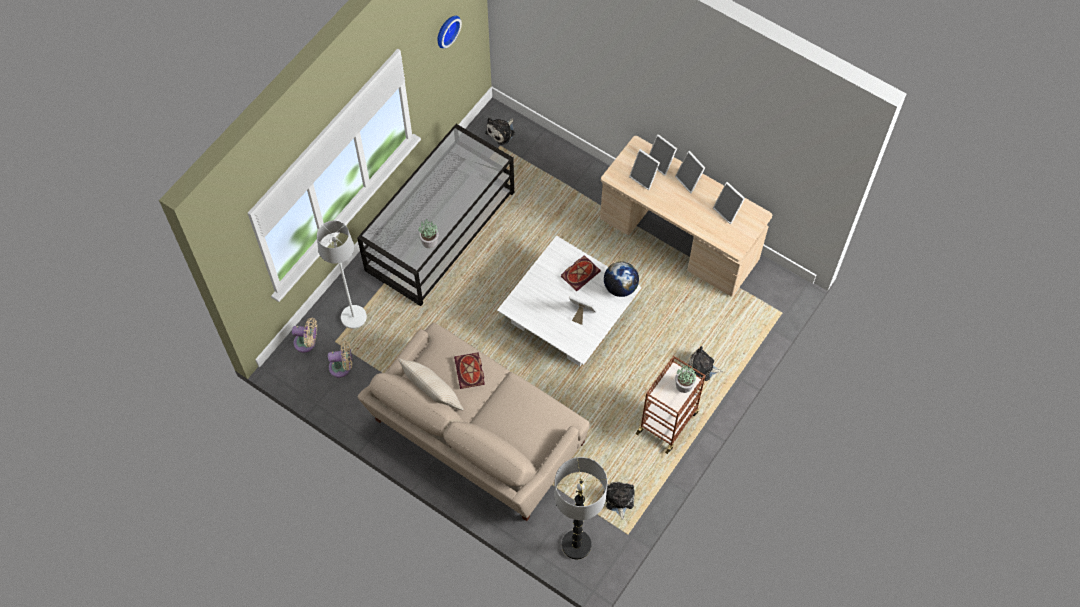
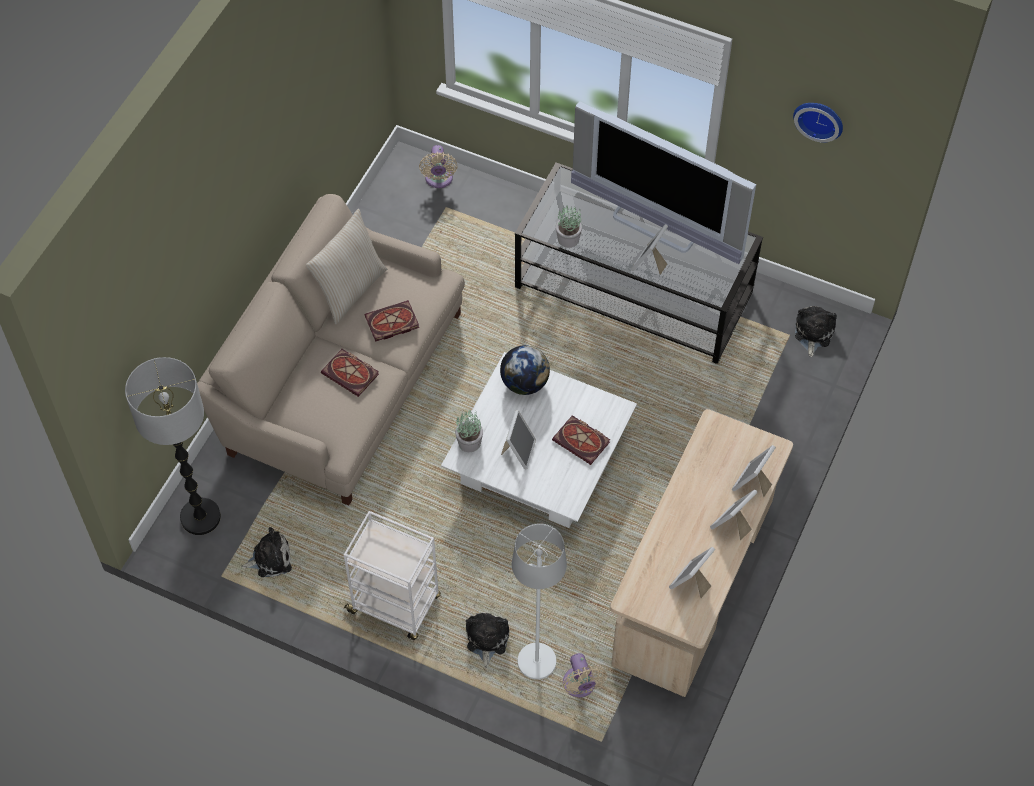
camera: 80 degrees right, 5 degrees down
(342, 367) = (412, 221): beige fan -> beige fan (580, 686)
(353, 317) = (484, 219): white floor lamp -> white floor lamp (537, 661)
(430, 184) = (657, 224): none -> television
(501, 132) = (813, 333): plush toy -> plush toy turned 75 degrees clockwise
(509, 404) = (352, 374): none -> book
(620, 287) = (571, 493): globe -> globe (524, 383)
(644, 178) = (721, 464): picture frame -> picture frame (649, 263)
(667, 421) = (395, 605): brown cart -> white cart
(683, 385) = (397, 564): potted plant -> potted plant (469, 442)

